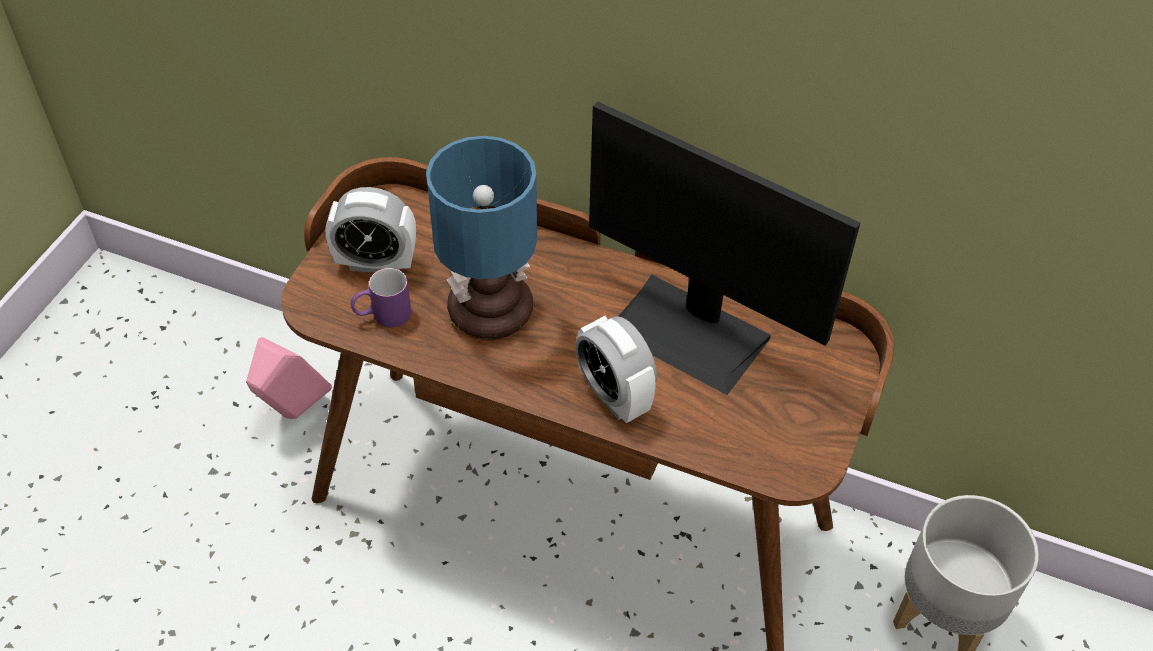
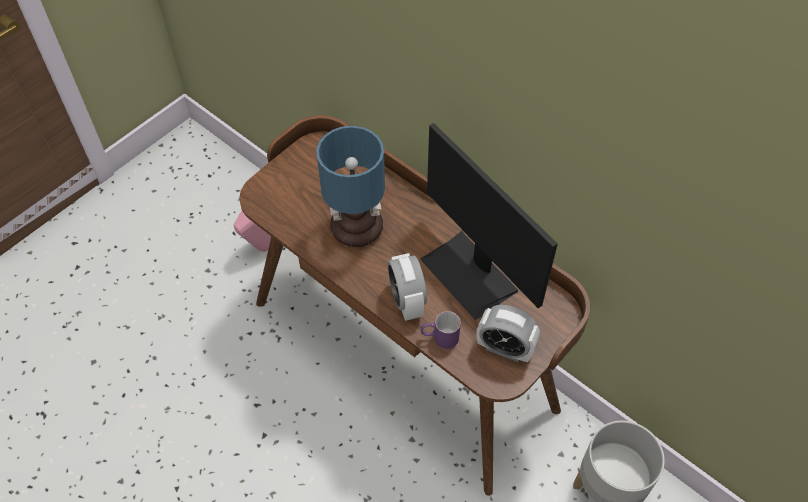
camera: 20 degrees right, 5 degrees up
(376, 263) = (303, 180): alarm clock -> alarm clock (504, 349)
(382, 316) = (294, 214): purple mug -> purple mug (439, 338)

